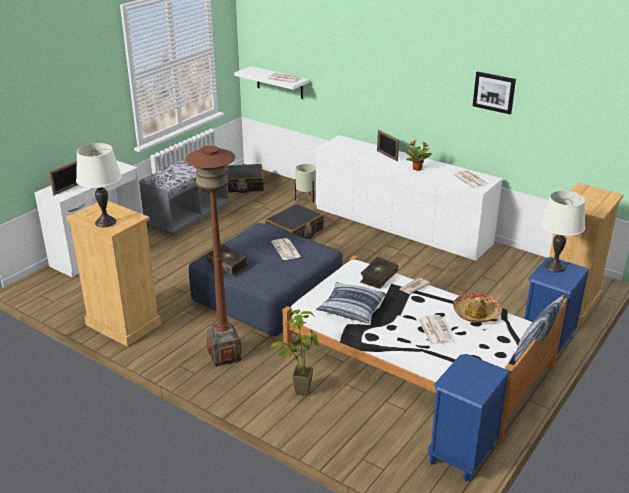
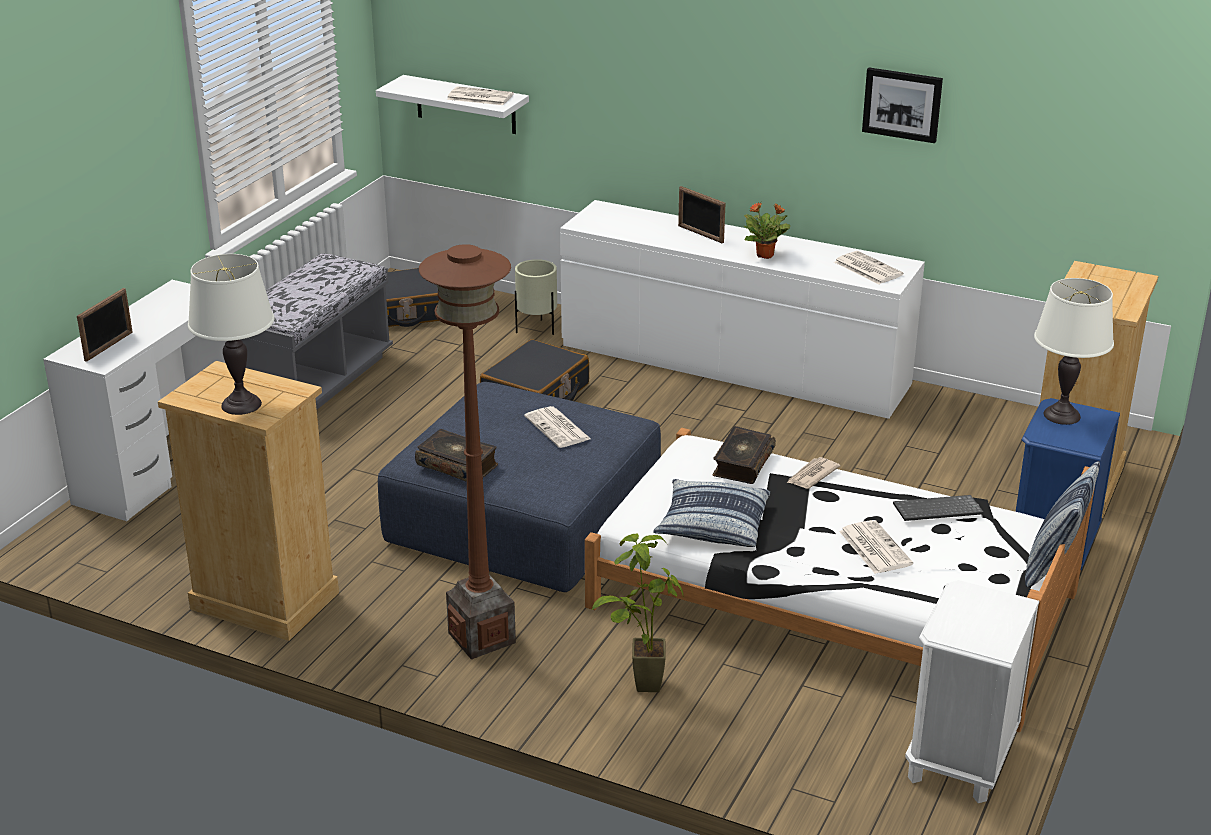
camera: 10 degrees left, 0 degrees up
(461, 455) = (960, 761): blue nightstand -> white nightstand
(476, 313) = (937, 511): hat -> keyboard

